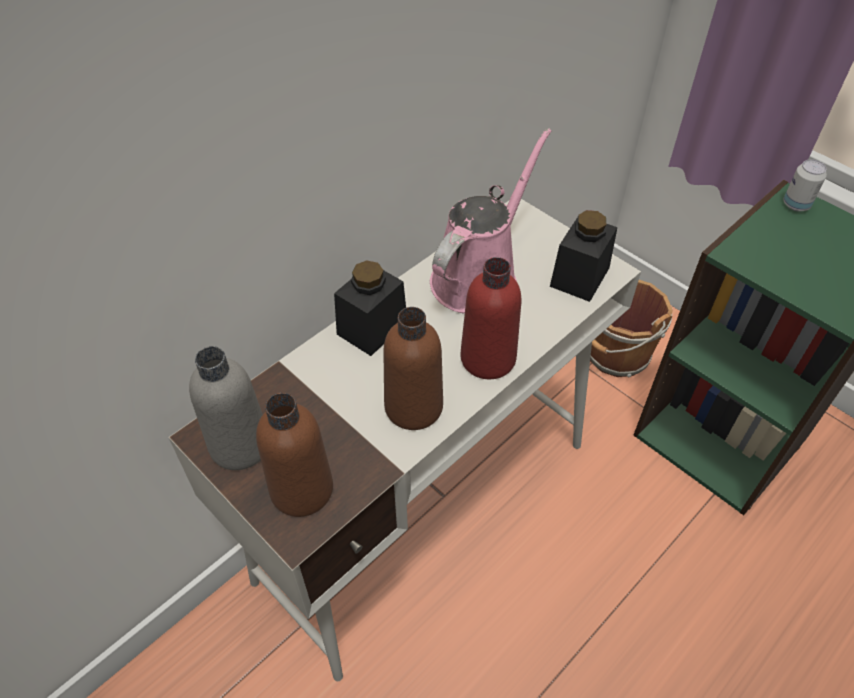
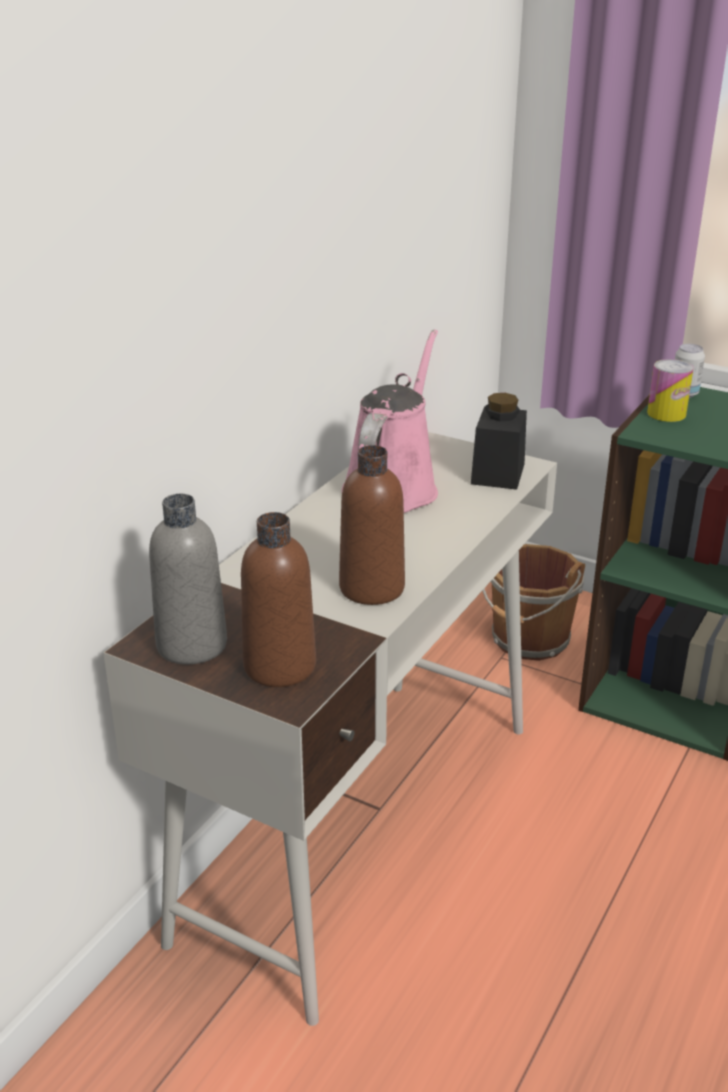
camera: 15 degrees left, 20 degrees down
(372, 328) = (296, 538): black jar -> none
(488, 358) = (433, 543): red bottle -> none
(767, 231) = (666, 414): none -> can

